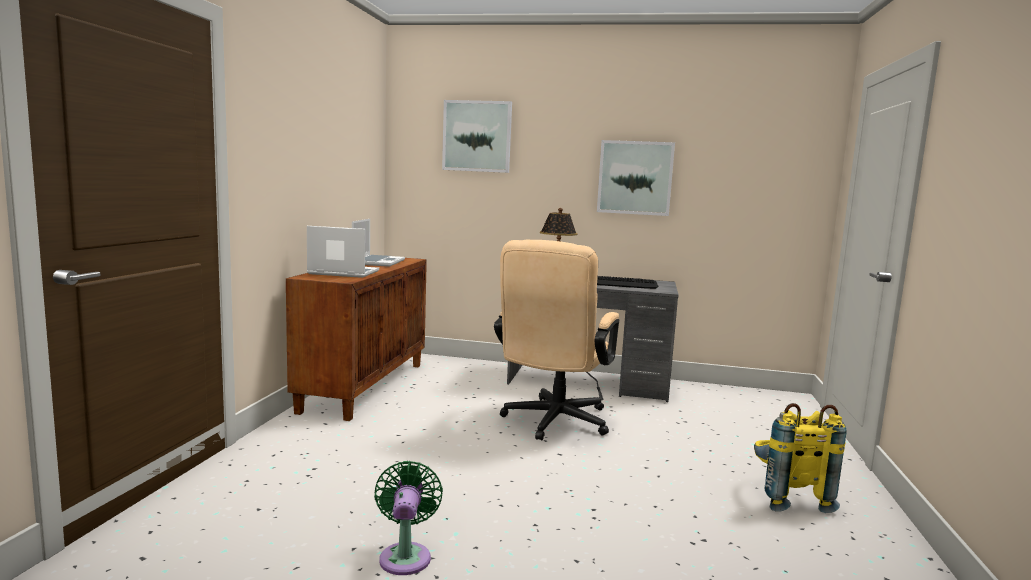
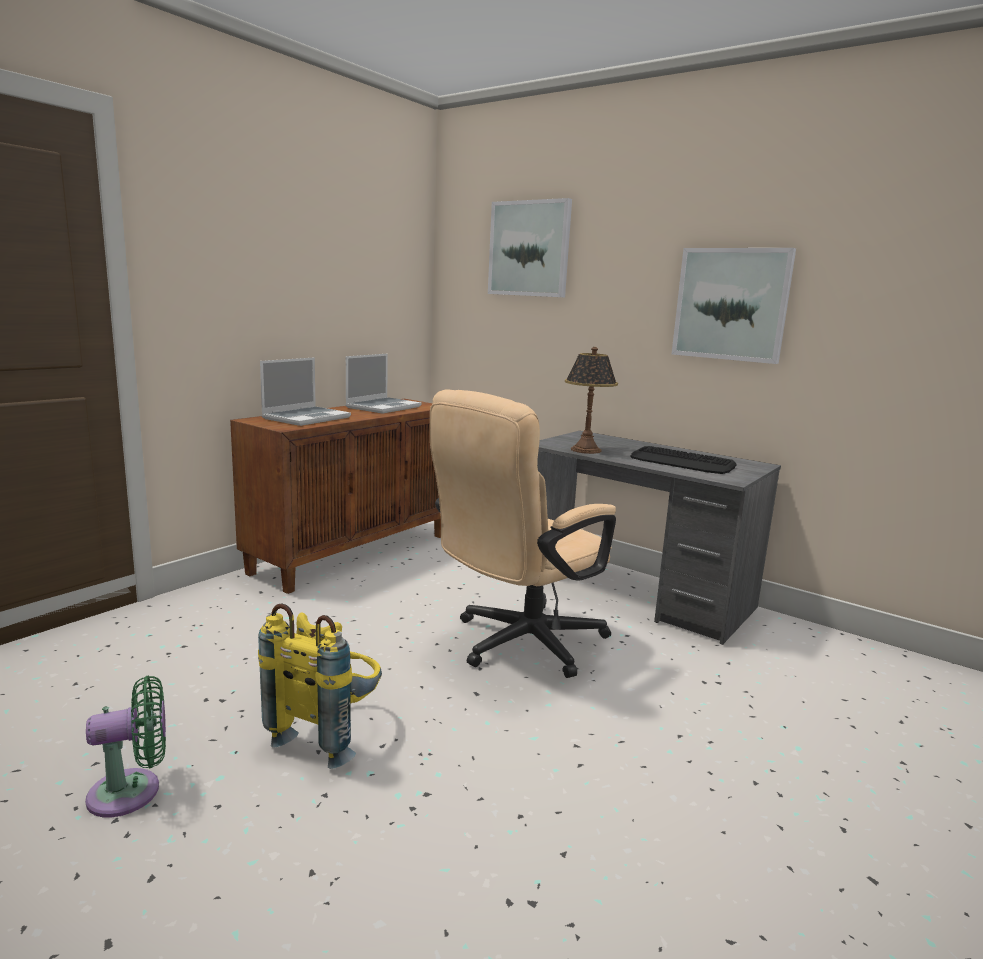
camera: 25 degrees right, 5 degrees up
(342, 273) = (306, 418): laptop -> laptop turned 90 degrees clockwise
(406, 555) = (132, 792): green fan -> green fan turned 45 degrees clockwise
(786, 497) = (763, 866): yellow backpack -> yellow backpack (328, 733)

